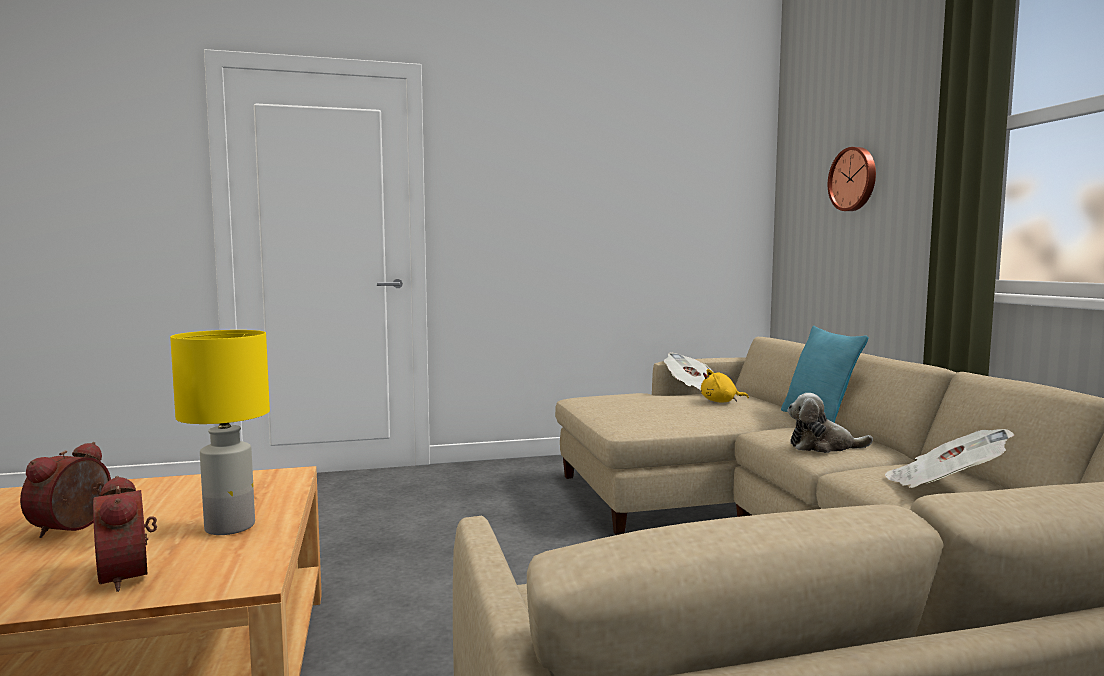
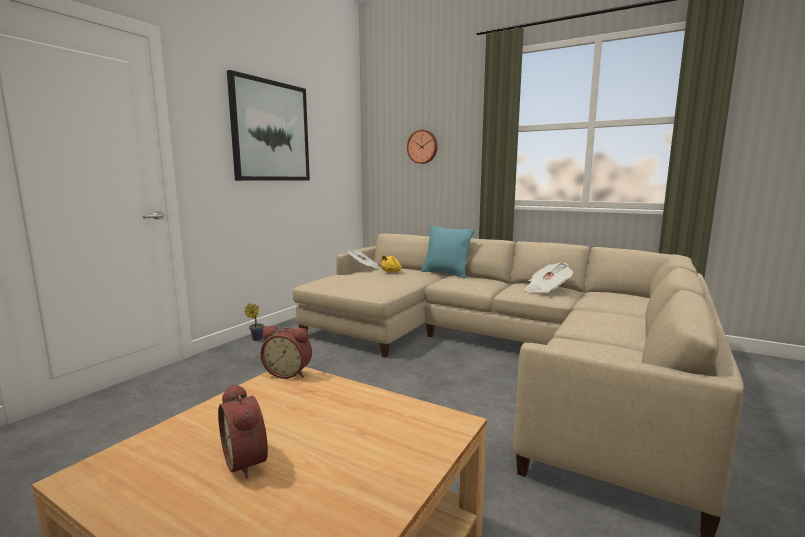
camera: 45 degrees left, 5 degrees up
(130, 575) = (393, 455): alarm clock -> alarm clock (289, 373)
(229, 526) = (357, 409): yellow table lamp -> none
(514, 465) = (256, 339): none -> potted plant
(578, 174) = (271, 131): none -> picture
(823, 447) = (477, 284): plush toy -> none

